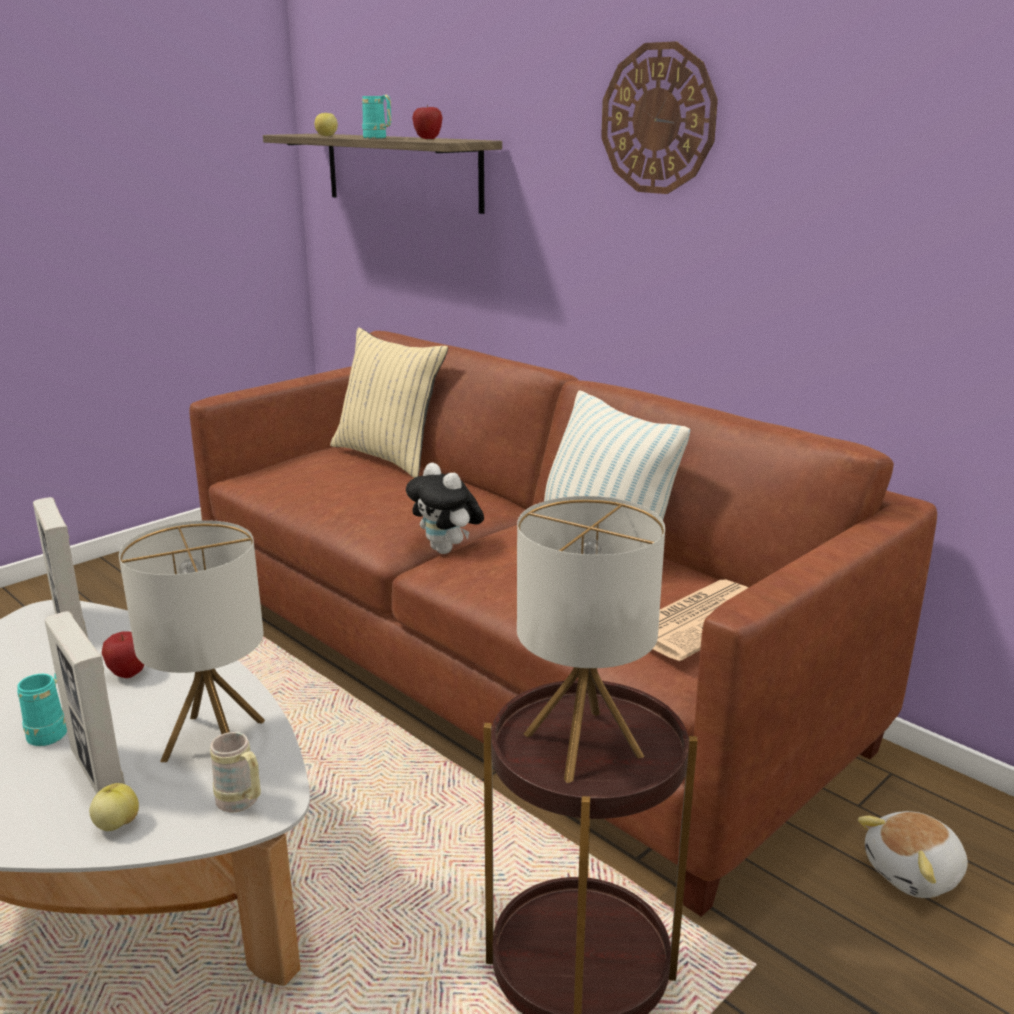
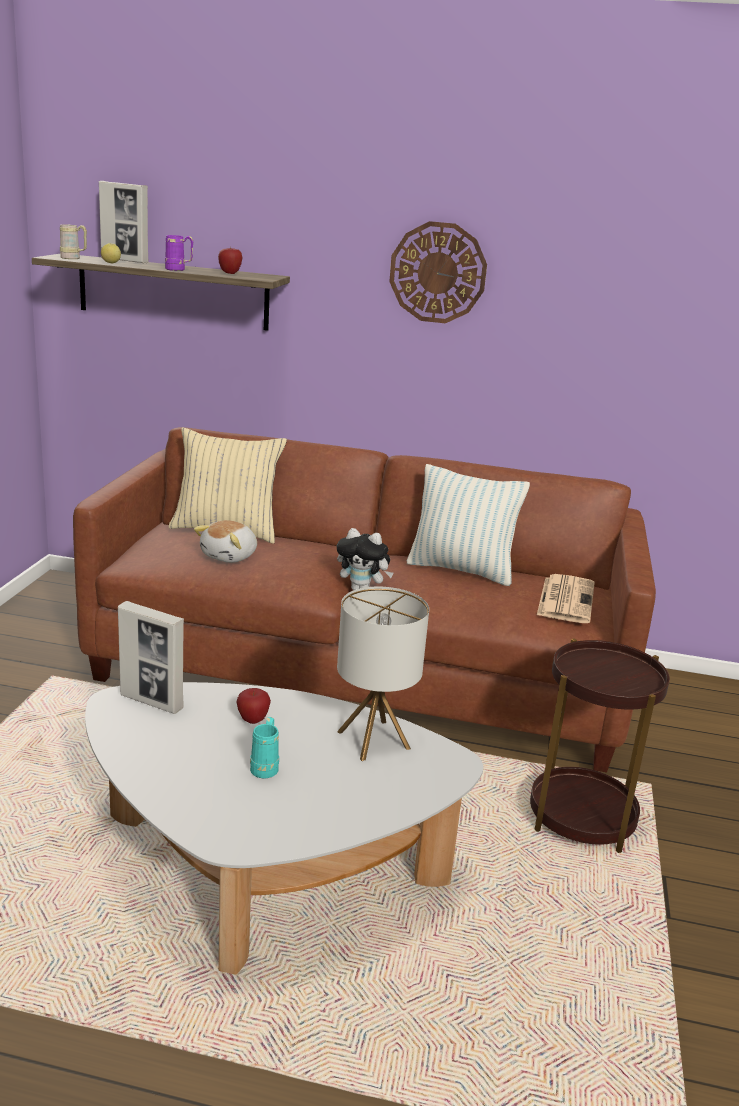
camera: 35 degrees left, 0 degrees up
(98, 771) = (333, 778): picture frame -> picture frame (124, 260)
(117, 824) = (392, 798): apple -> none
(242, 804) = (443, 765): beige mug -> beige mug (74, 258)
(378, 138) = (179, 270): turquoise mug -> purple mug
(583, 744) = (607, 674): table lamp -> none
(914, 874) = (672, 720): plush toy -> plush toy (230, 556)

